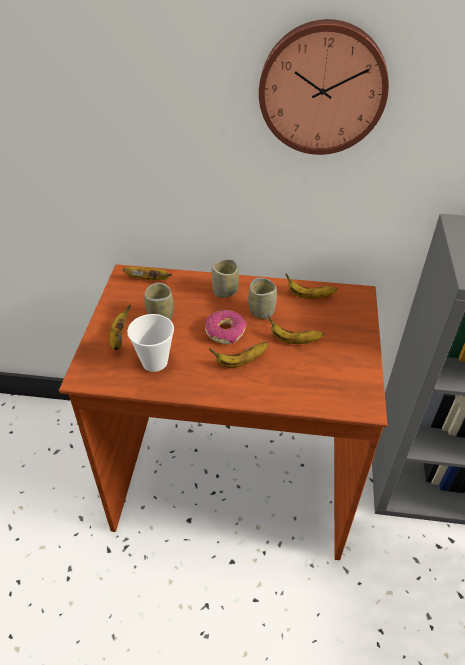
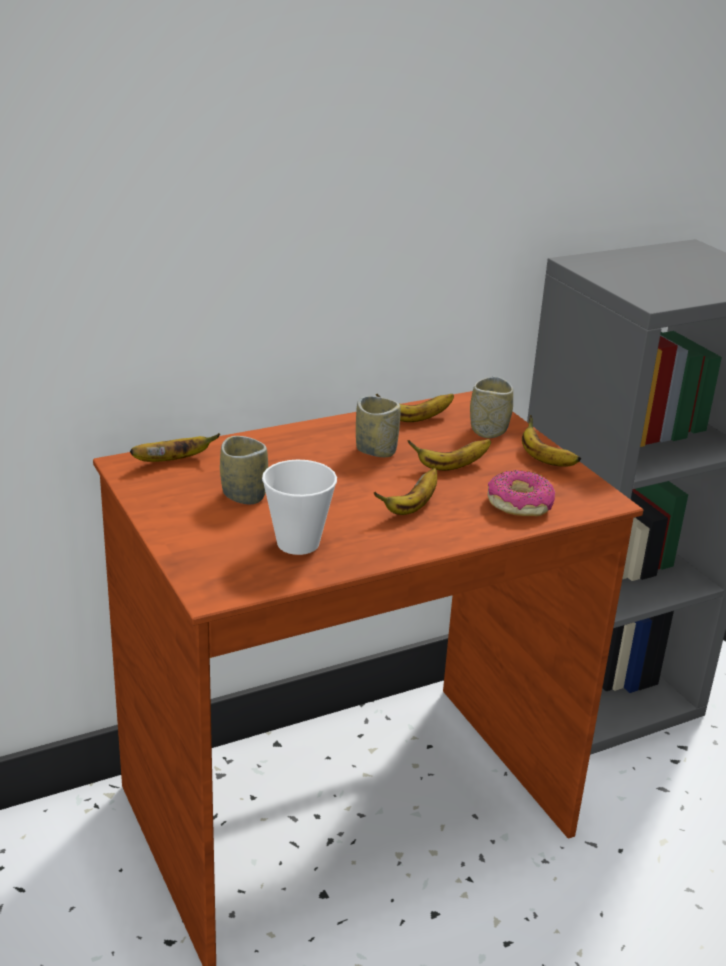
camera: 35 degrees left, 15 degrees down
(119, 337) = (210, 534): banana -> banana (544, 460)
(225, 291) = (301, 443): cup -> cup (488, 430)
(225, 332) = (355, 484): donut -> donut (519, 504)
(322, 88) = (392, 109): wall clock -> none

